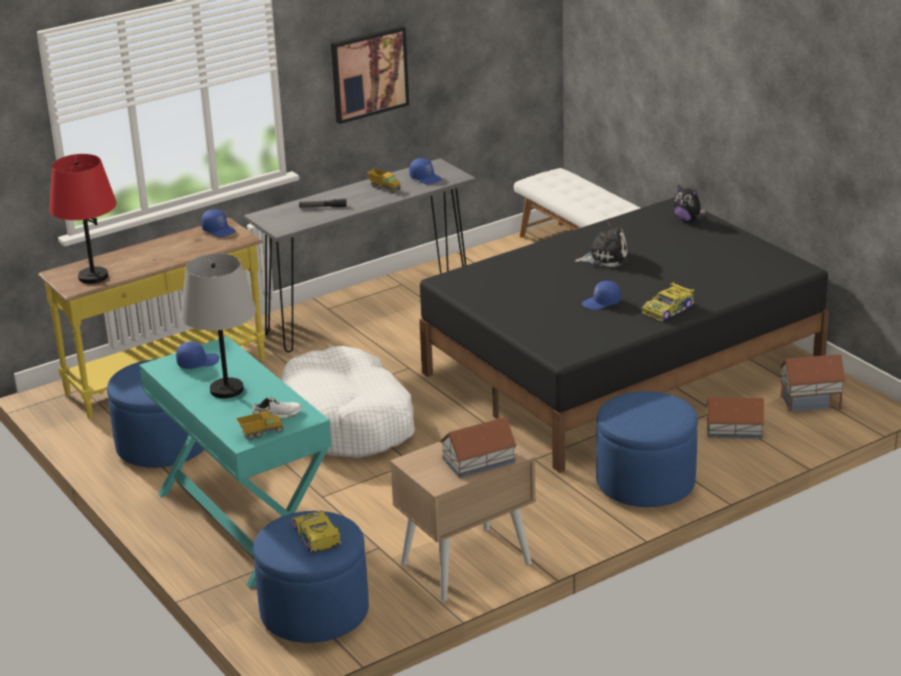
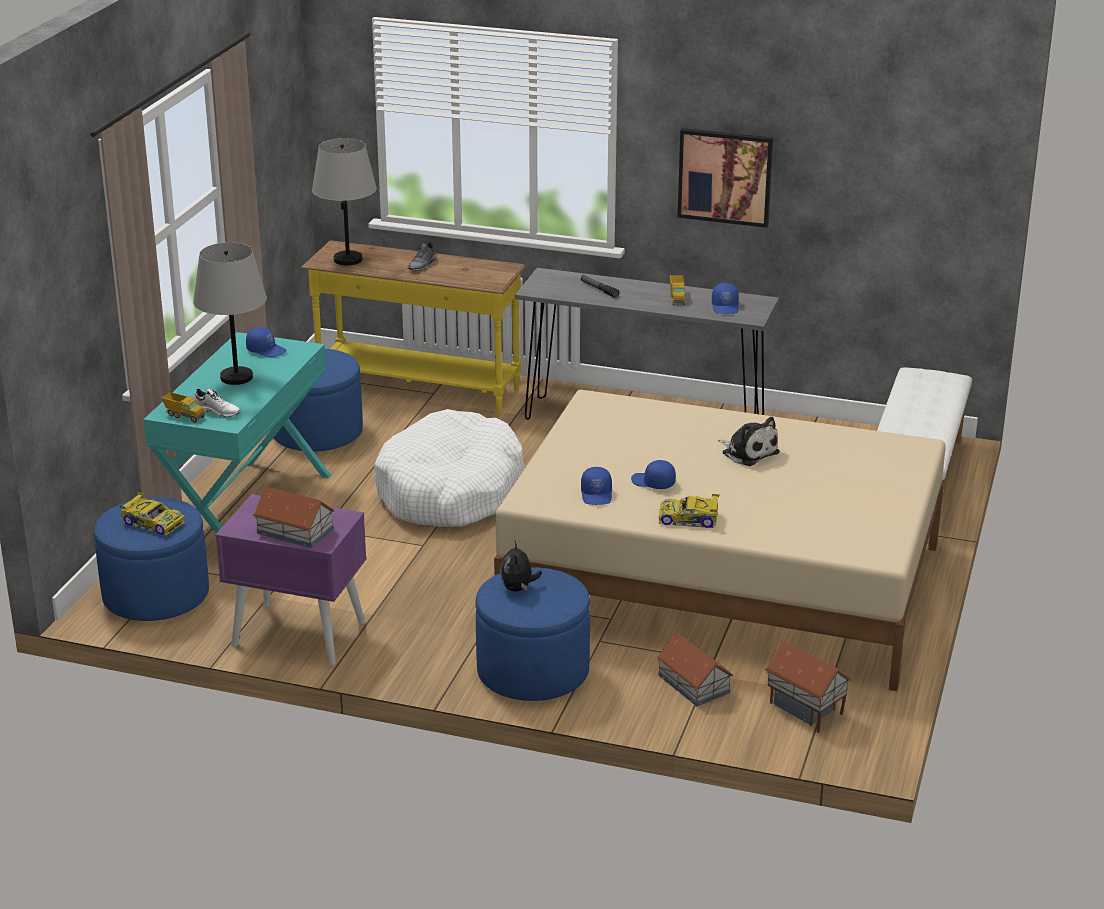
camera: 50 degrees right, 0 degrees up
(92, 277) = (347, 259): red table lamp -> grey table lamp
(160, 252) = (423, 265): none -> grey shoe
(219, 230) = (493, 269): blue cap -> blue cap (597, 495)
(316, 536) = (152, 522): toy car -> toy car turned 90 degrees clockwise
(465, 563) = (297, 633): beige nightstand -> purple nightstand
(623, 369) = (722, 582): black bed -> beige bed
(687, 219) = (898, 462): plush toy -> plush toy (518, 588)

